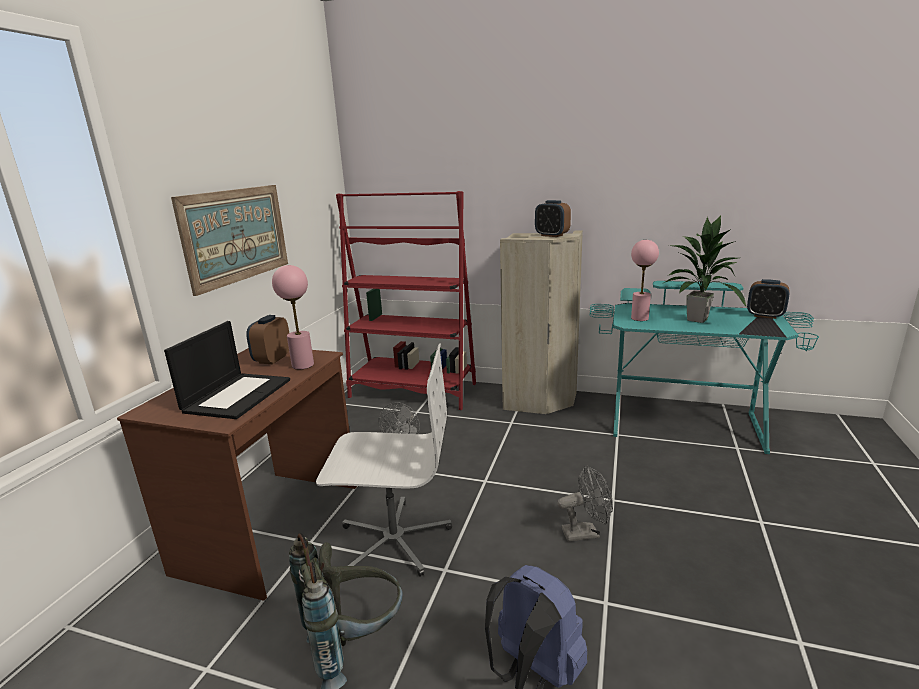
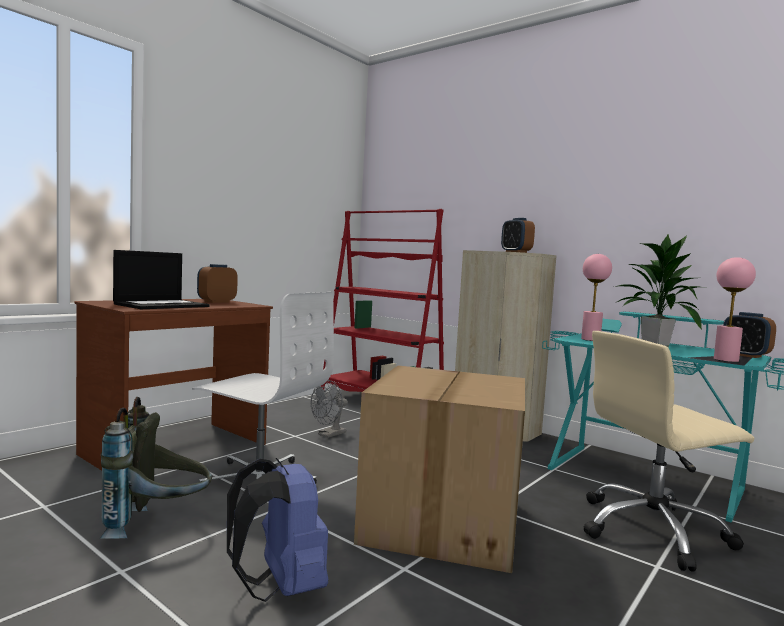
camera: 20 degrees right, 15 degrees down
(236, 235) = (236, 215): picture -> none
(303, 365) = (232, 305): pink table lamp -> pink table lamp (726, 360)
(586, 532) = (440, 520): grey fan -> cardboard box
(731, 484) = (652, 531): none -> beige office chair

